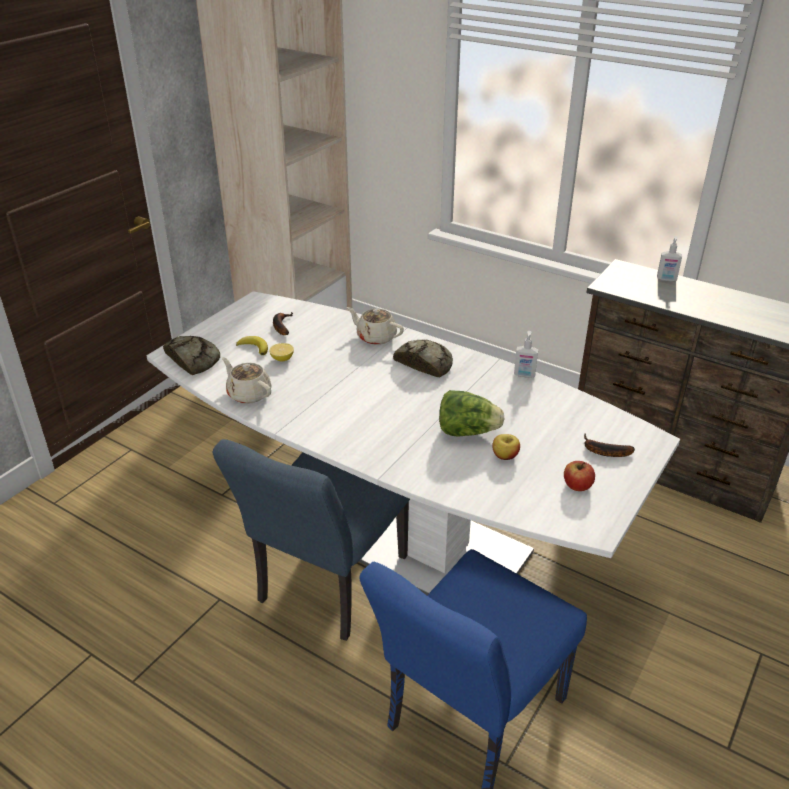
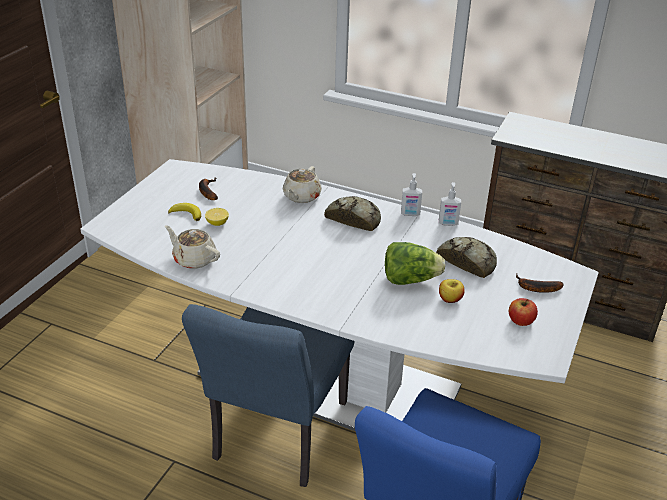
camera: 10 degrees left, 0 degrees up
(192, 359) = (128, 229): bread -> bread (467, 261)
(375, 337) = (301, 197): beige teapot -> beige teapot turned 90 degrees counterclockwise
(666, 279) = (559, 128): soap dispenser -> soap dispenser (410, 214)

